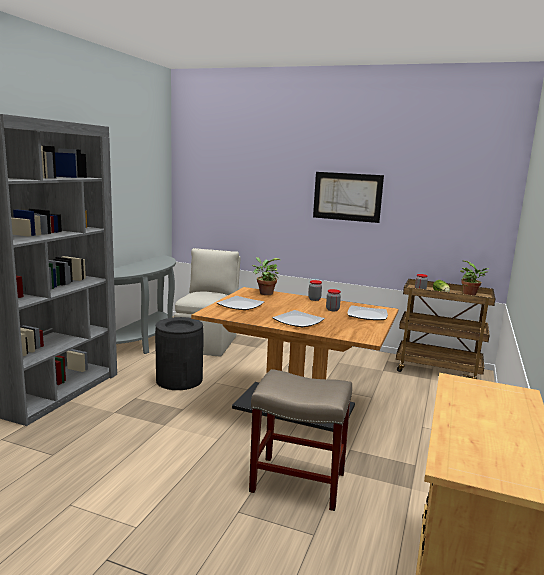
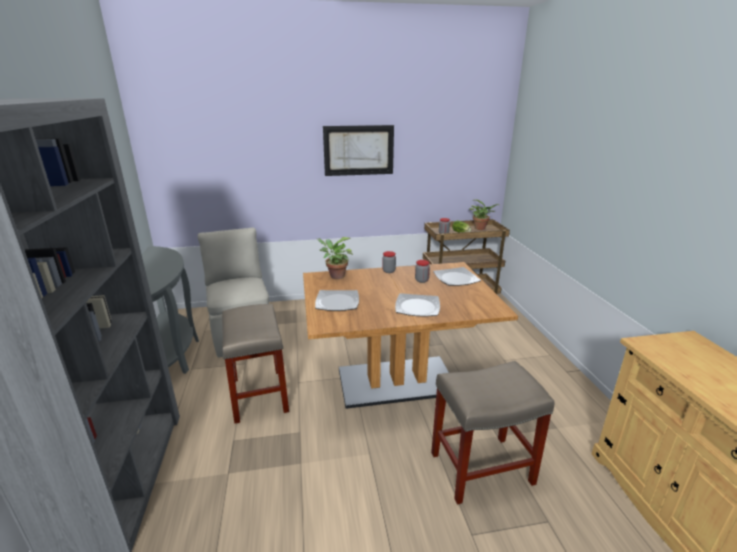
camera: 30 degrees left, 10 degrees up
(179, 380) = (259, 394): black trash can -> beige stool

